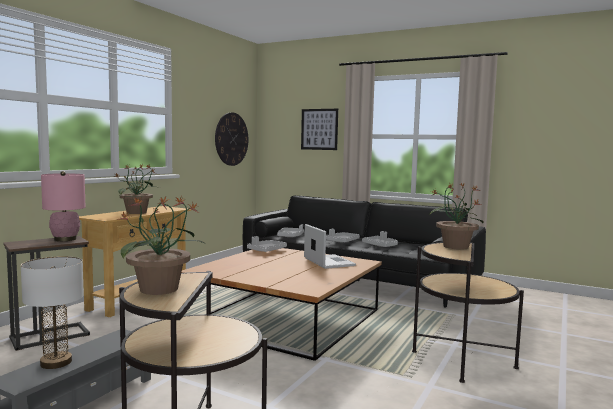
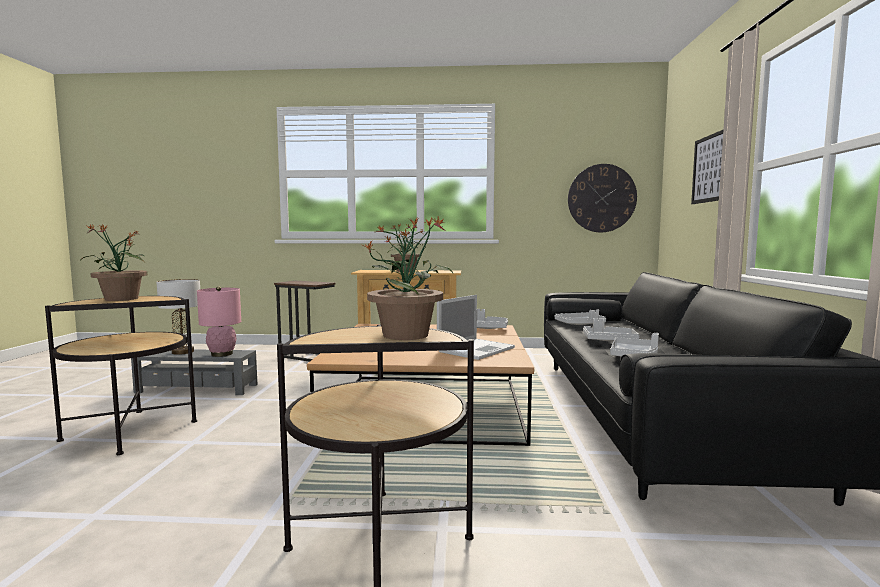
camera: 65 degrees right, 0 degrees up
(65, 239) = (316, 282): pink table lamp -> pink table lamp (221, 354)

